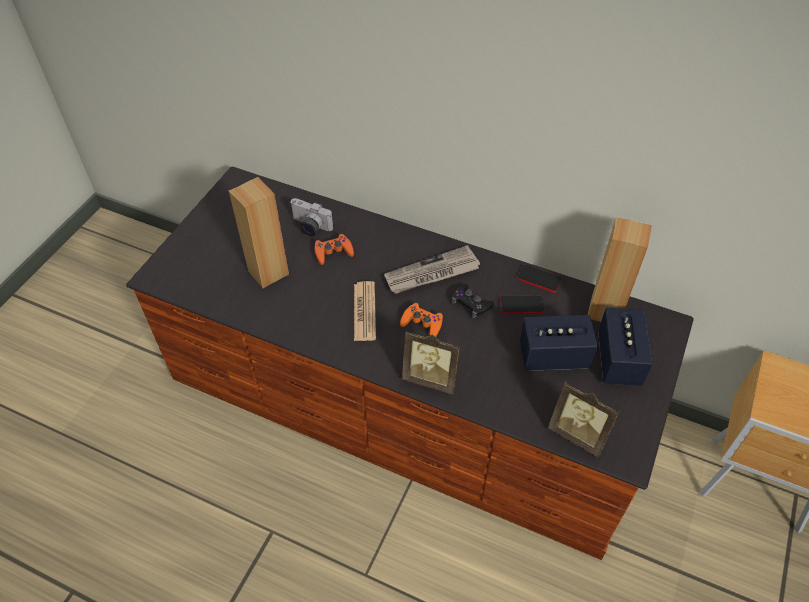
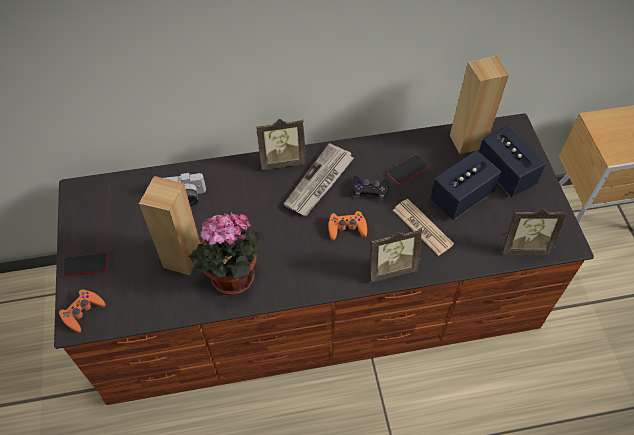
camera: 35 degrees left, 5 degrees up
(290, 311) = (232, 281): none -> potted plant
(333, 252) = (224, 208): orange game controller -> orange game controller (82, 312)
(364, 311) = (293, 245): newspaper -> newspaper (422, 227)
(415, 238) = (282, 160): none -> picture frame
(539, 279) = (402, 142): phone -> phone (85, 265)

